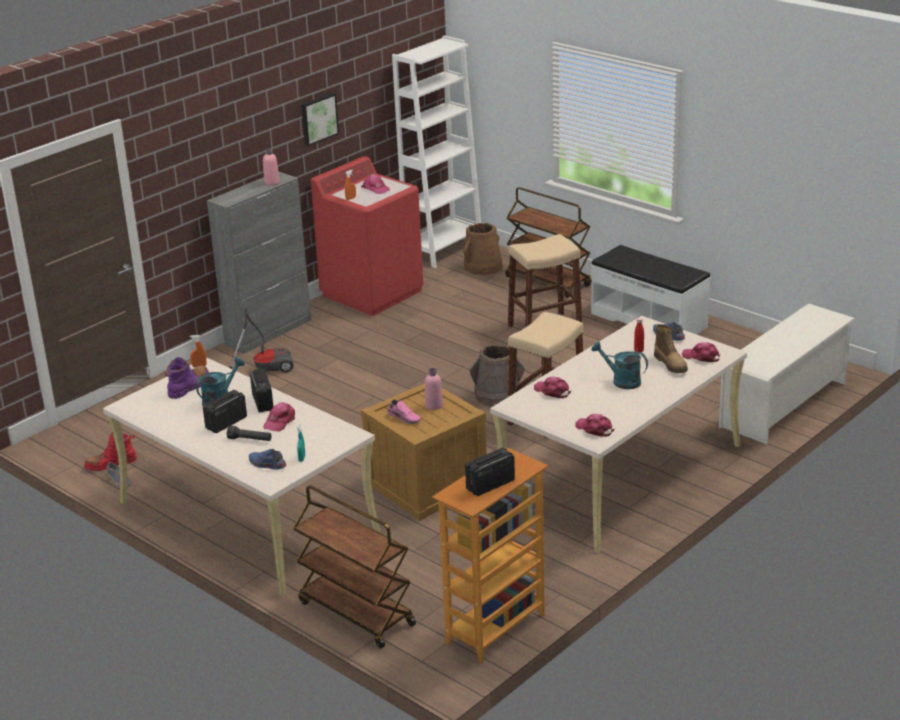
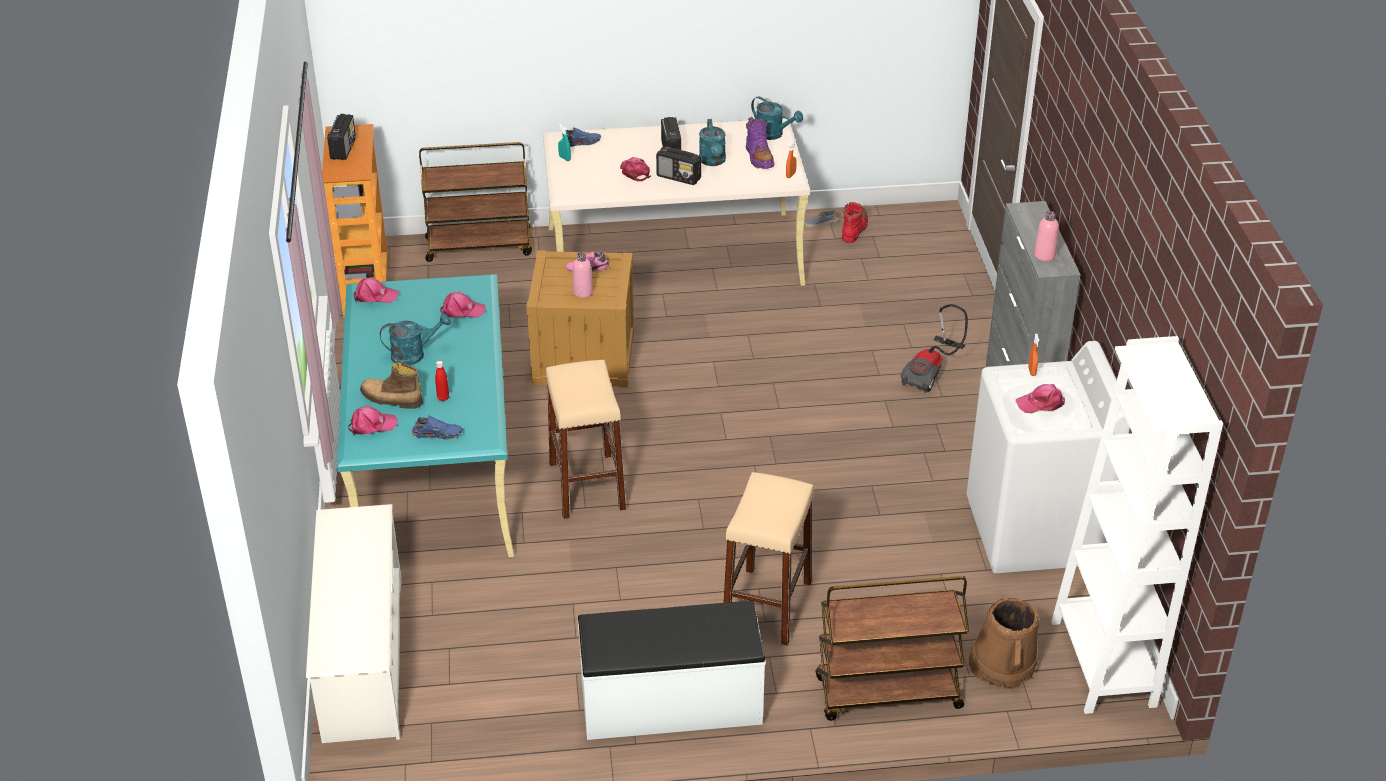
camera: 130 degrees right, 10 degrees up
(144, 397) = (773, 134): none -> turquoise watering can
(250, 440) = (628, 150): black flashlight -> none
(318, 118) = (1123, 287): picture -> none
(372, 293) = (1034, 532): red washing machine -> white washing machine
(497, 396) = (669, 480): brown bucket -> none
(619, 475) = (433, 464): beige desk -> turquoise desk

